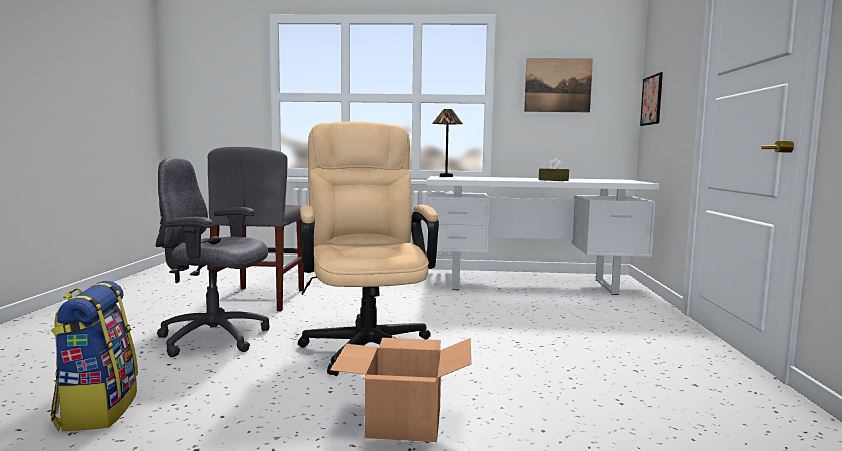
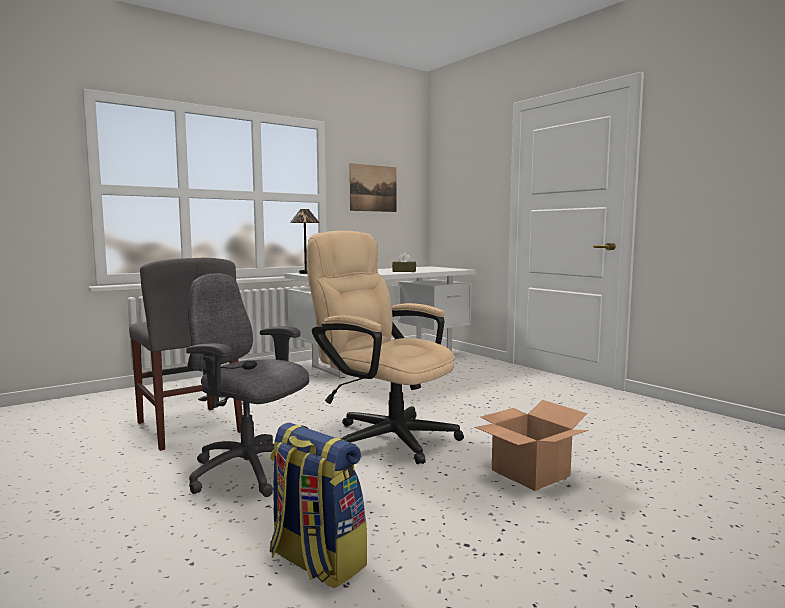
camera: 40 degrees left, 0 degrees up
(215, 339) = (249, 472): grey office chair -> grey office chair turned 60 degrees clockwise
(652, 100) = (445, 204): picture -> none

